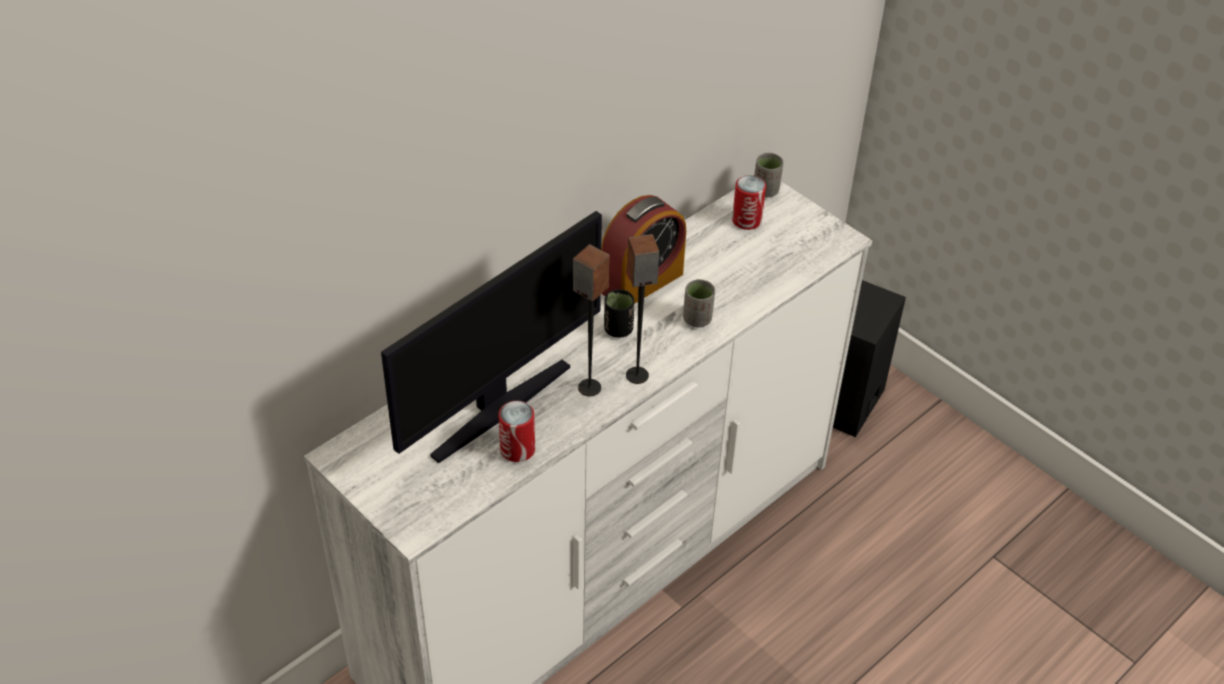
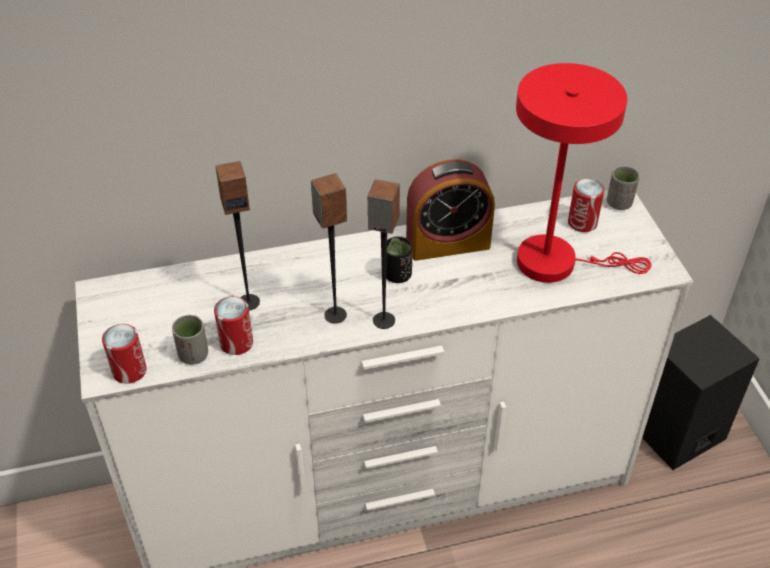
camera: 30 degrees right, 0 degrees up
(435, 516) = (129, 371): none -> can
(498, 407) = (248, 302): monitor -> speaker
(697, 319) = (473, 292): grey cup -> grey cup (193, 355)
(749, 265) = (556, 262): none -> red table lamp

